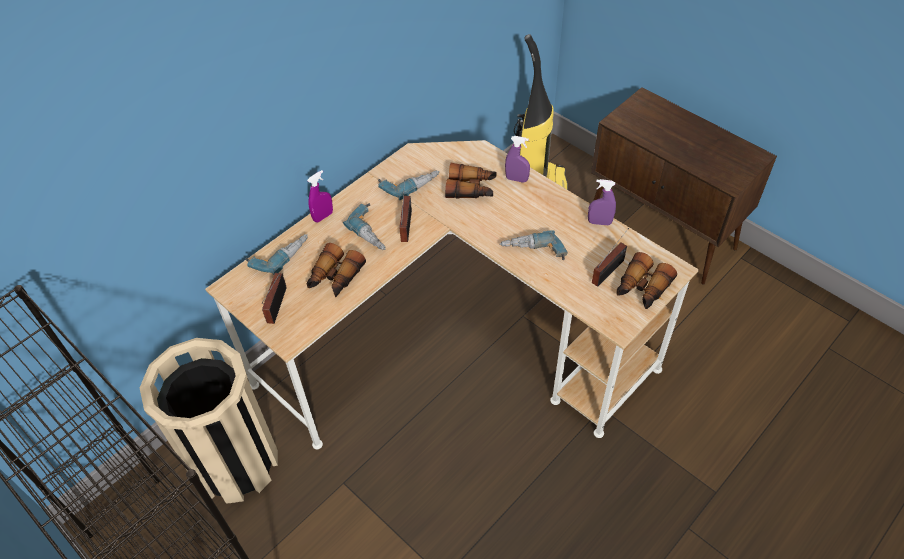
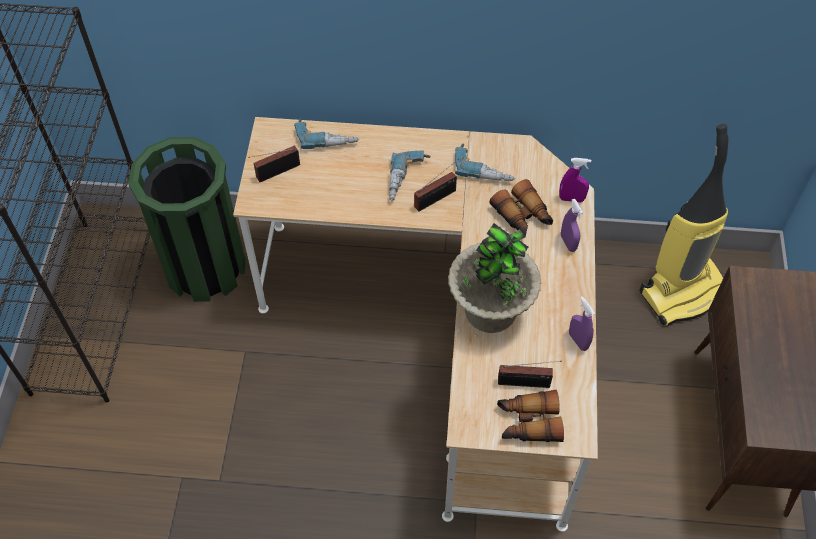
camera: 50 degrees right, 5 degrees up
(236, 463) = (205, 267): beige trash can -> green trash can
(323, 216) = (391, 136): purple spray bottle -> purple spray bottle (571, 199)
(335, 278) = (336, 189): binoculars -> none
(533, 254) = (490, 311): power drill -> potted plant

